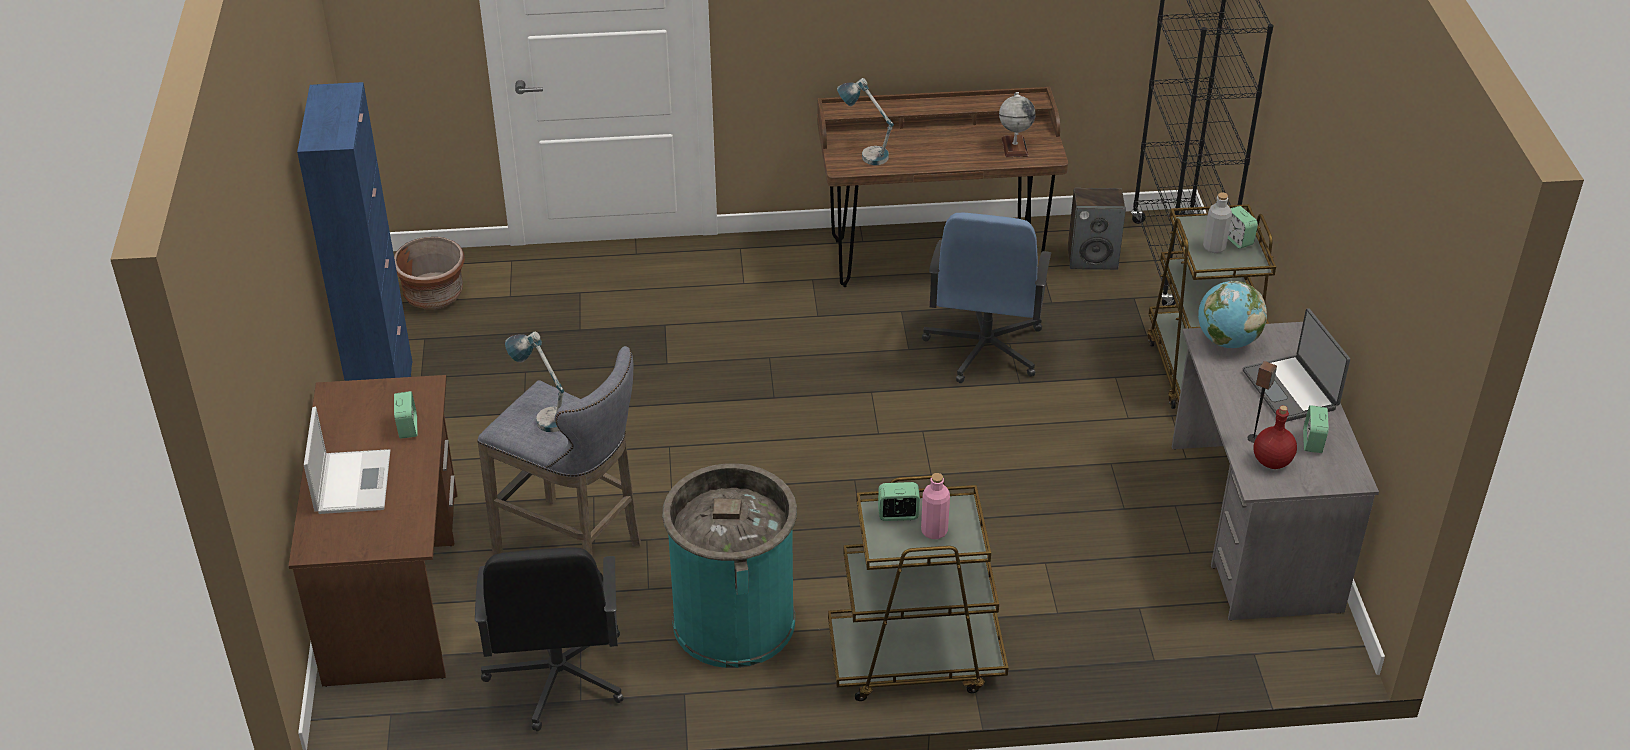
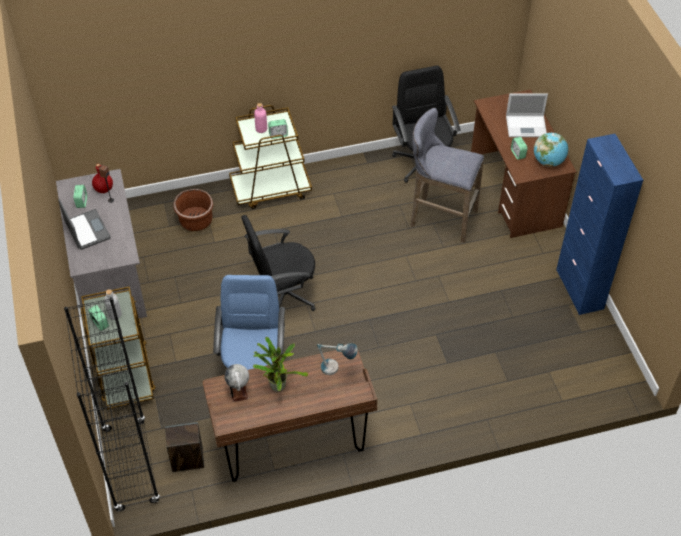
camera: 170 degrees right, 10 degrees up
(352, 481) = (527, 126): laptop -> laptop turned 75 degrees counterclockwise
(434, 295) = (594, 365): brown planter -> brown planter (196, 220)
(542, 415) = (455, 159): table lamp -> none
(733, 621) = (355, 195): turquoise trash can -> none
(920, 452) = (282, 295): none -> black office chair
(956, 148) = (277, 384): none -> potted plant
(1227, 341) = (116, 257): globe -> globe (548, 162)

